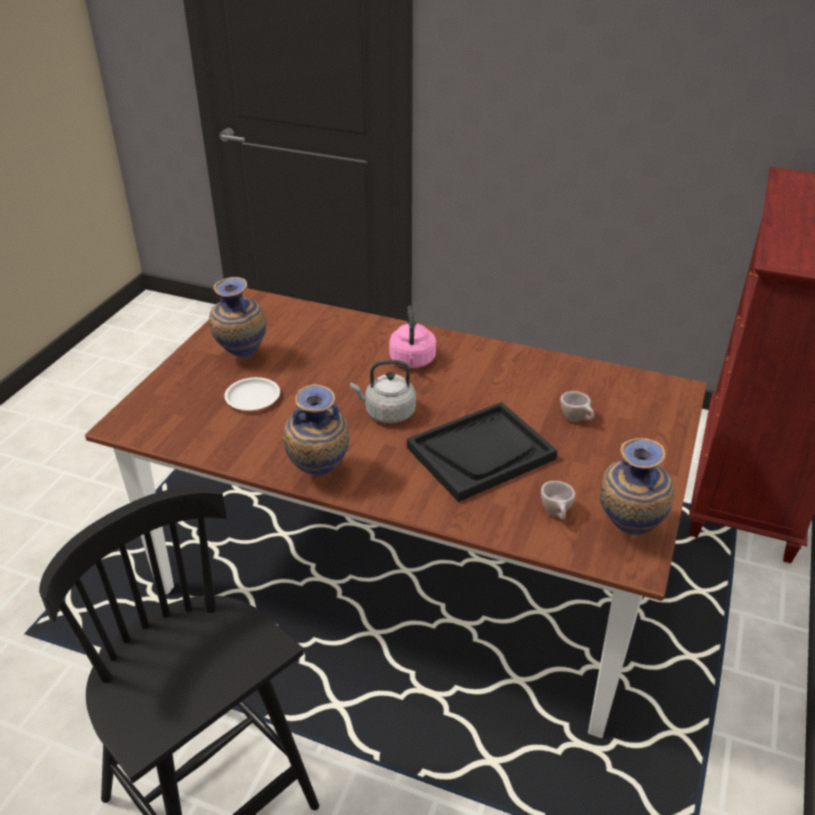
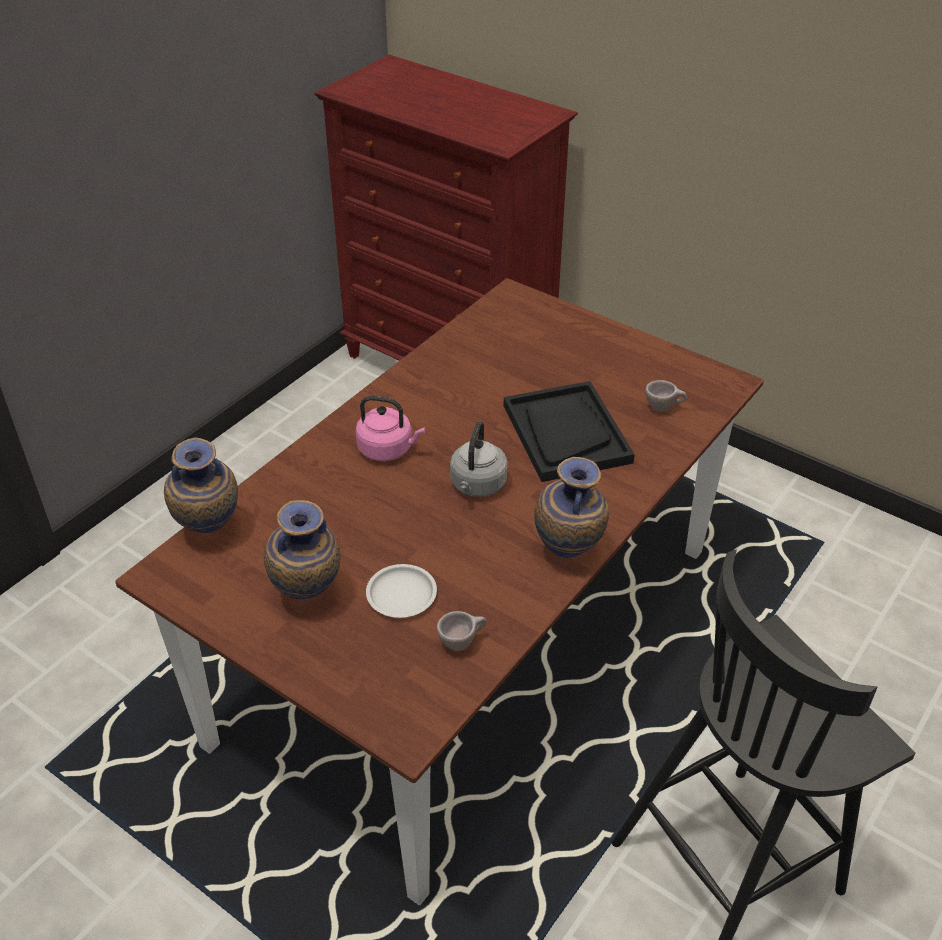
camera: 75 degrees left, 5 degrees up
(577, 419) = (535, 363): beige cup -> beige cup (462, 642)
(626, 532) = (693, 376): vase -> vase (209, 533)

